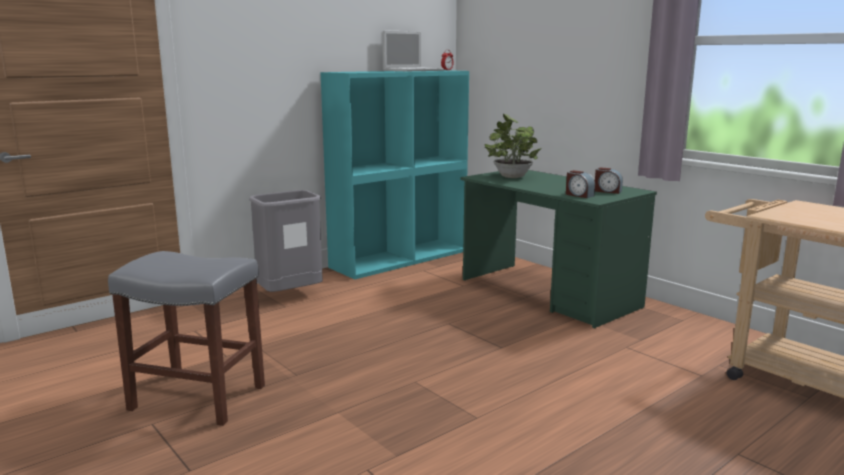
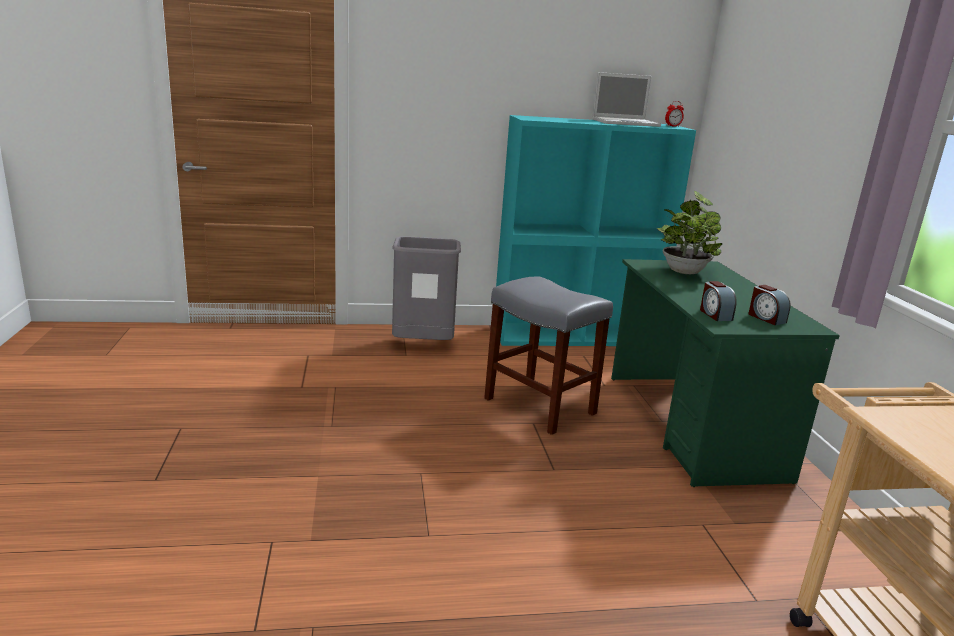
camera: 30 degrees right, 5 degrees up
(196, 398) = (235, 417): grey stool -> grey stool (538, 406)

